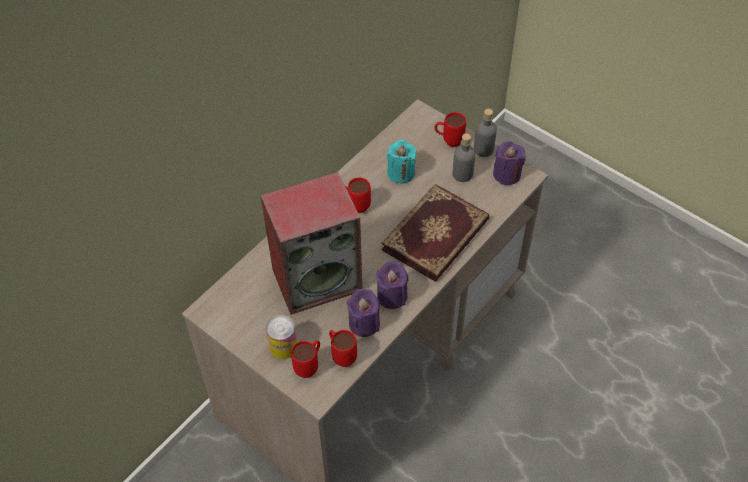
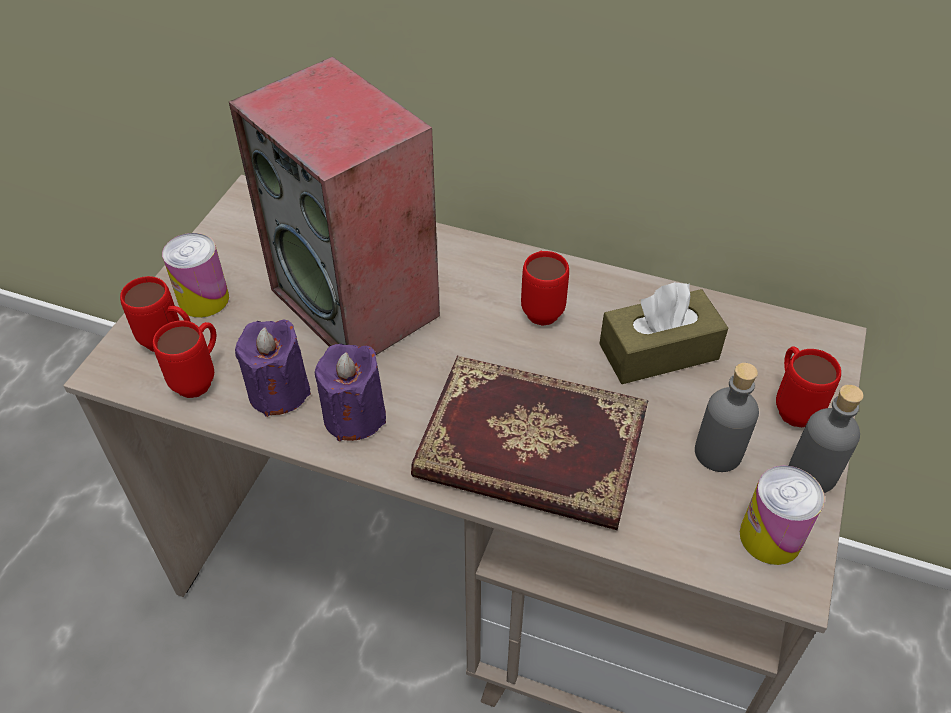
camera: 70 degrees right, 5 degrees down
(401, 173) = (658, 351): turquoise candle -> brown tissue box
(507, 174) = (770, 537): purple candle -> can

